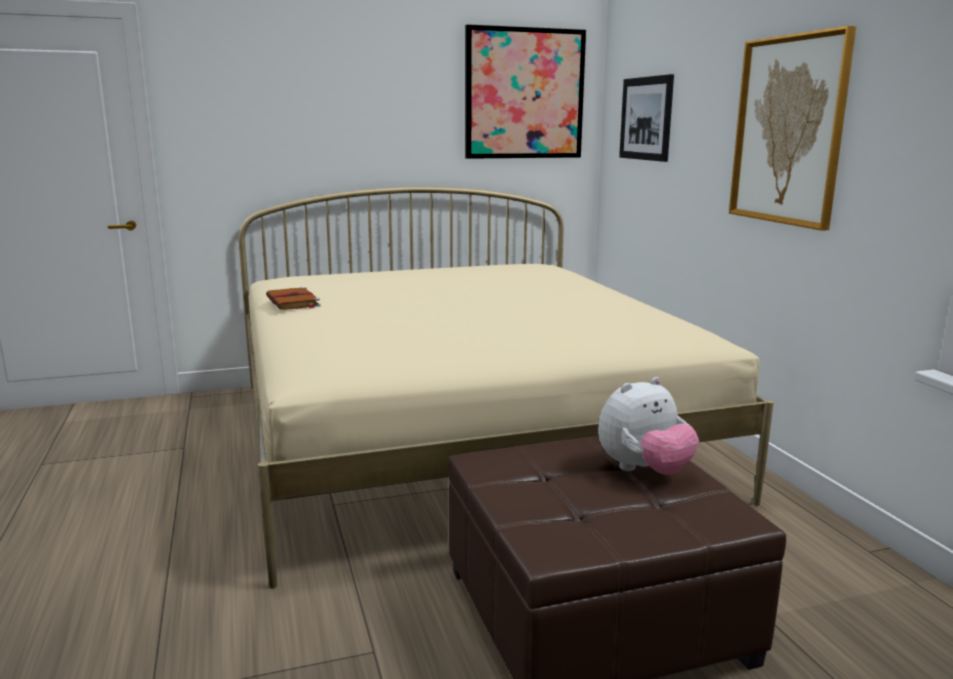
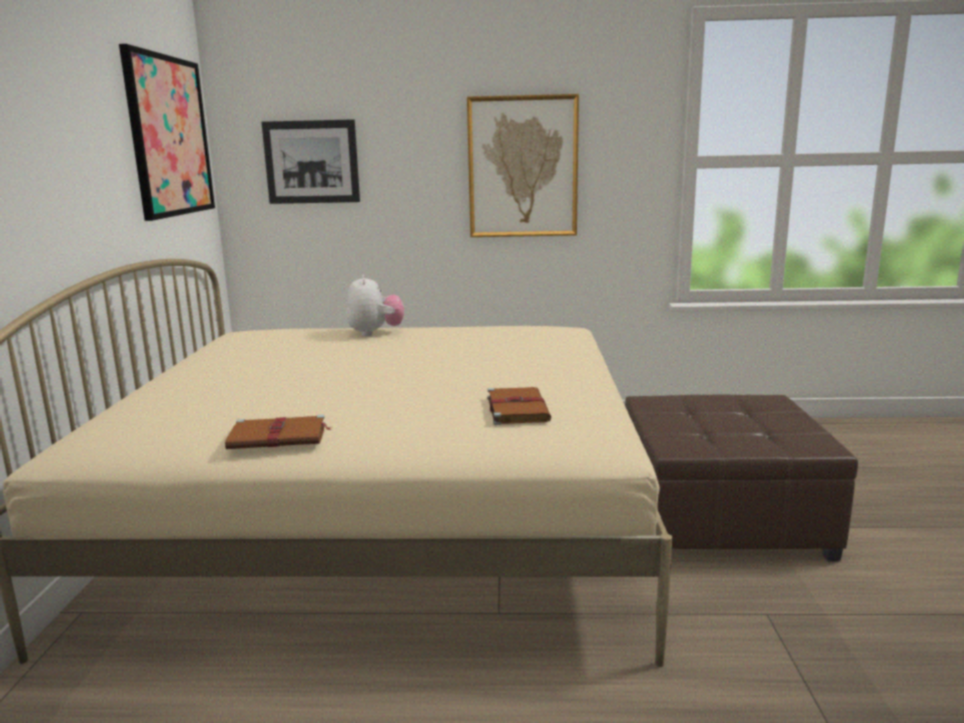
camera: 70 degrees left, 0 degrees up
(373, 341) = (517, 408): none -> brown book
(644, 471) = (701, 407): plush toy -> plush toy (375, 333)

